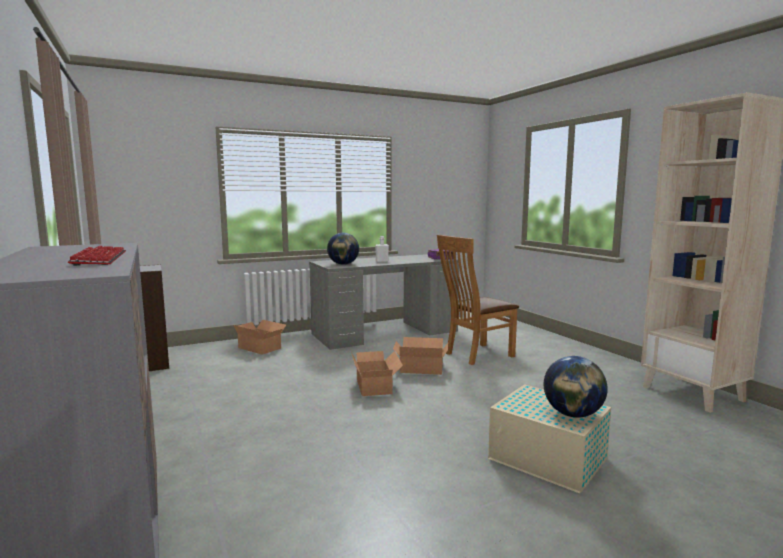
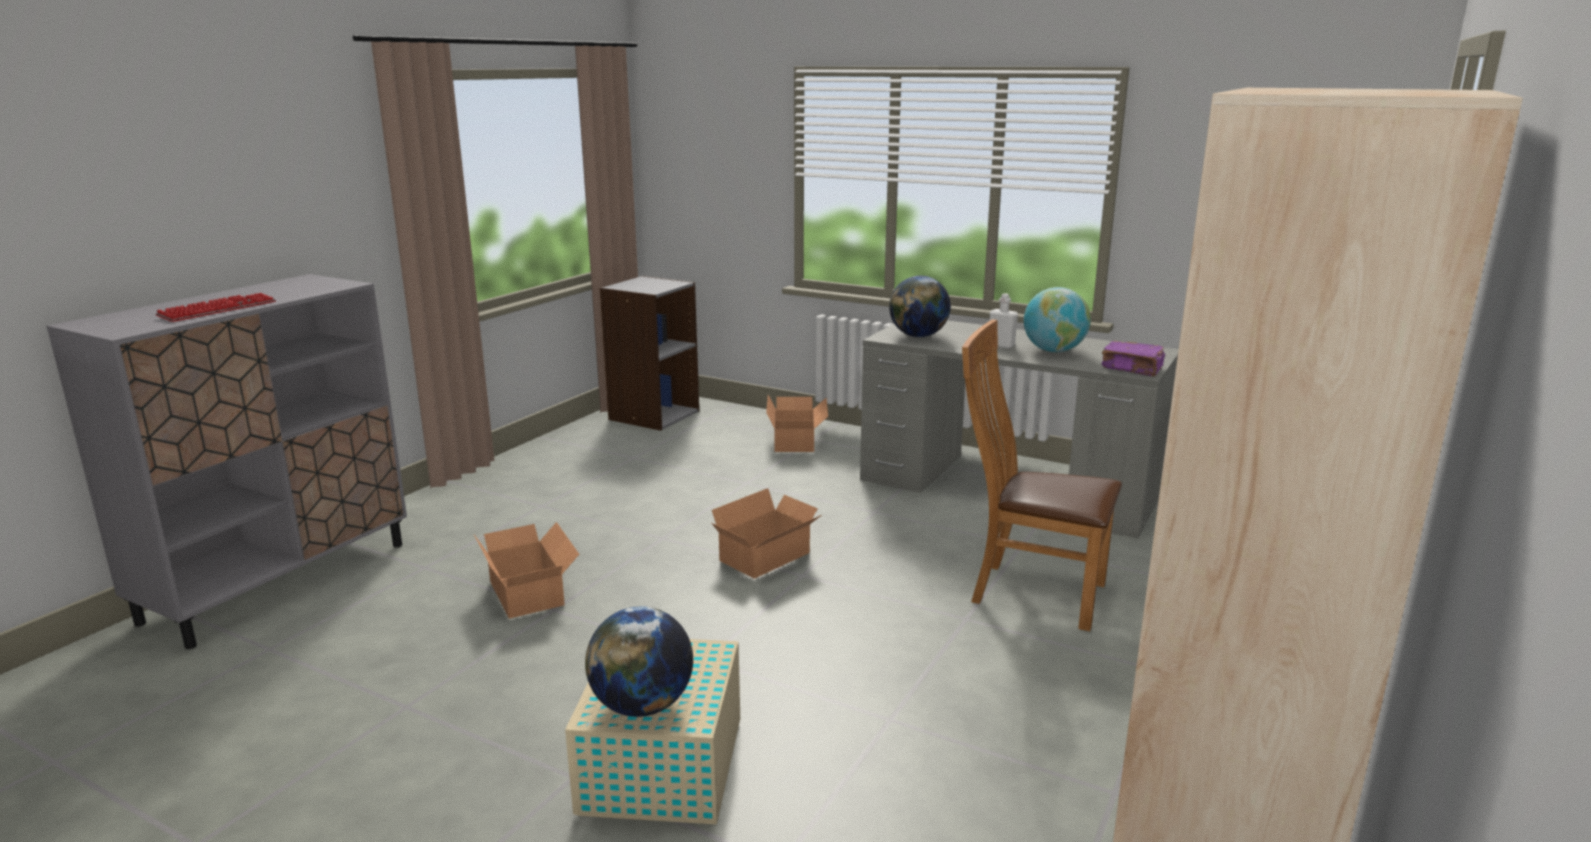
camera: 55 degrees right, 10 degrees up
(403, 260) = (1053, 351): none -> globe
(420, 368) = (887, 565): cardboard box -> cardboard box (529, 591)

